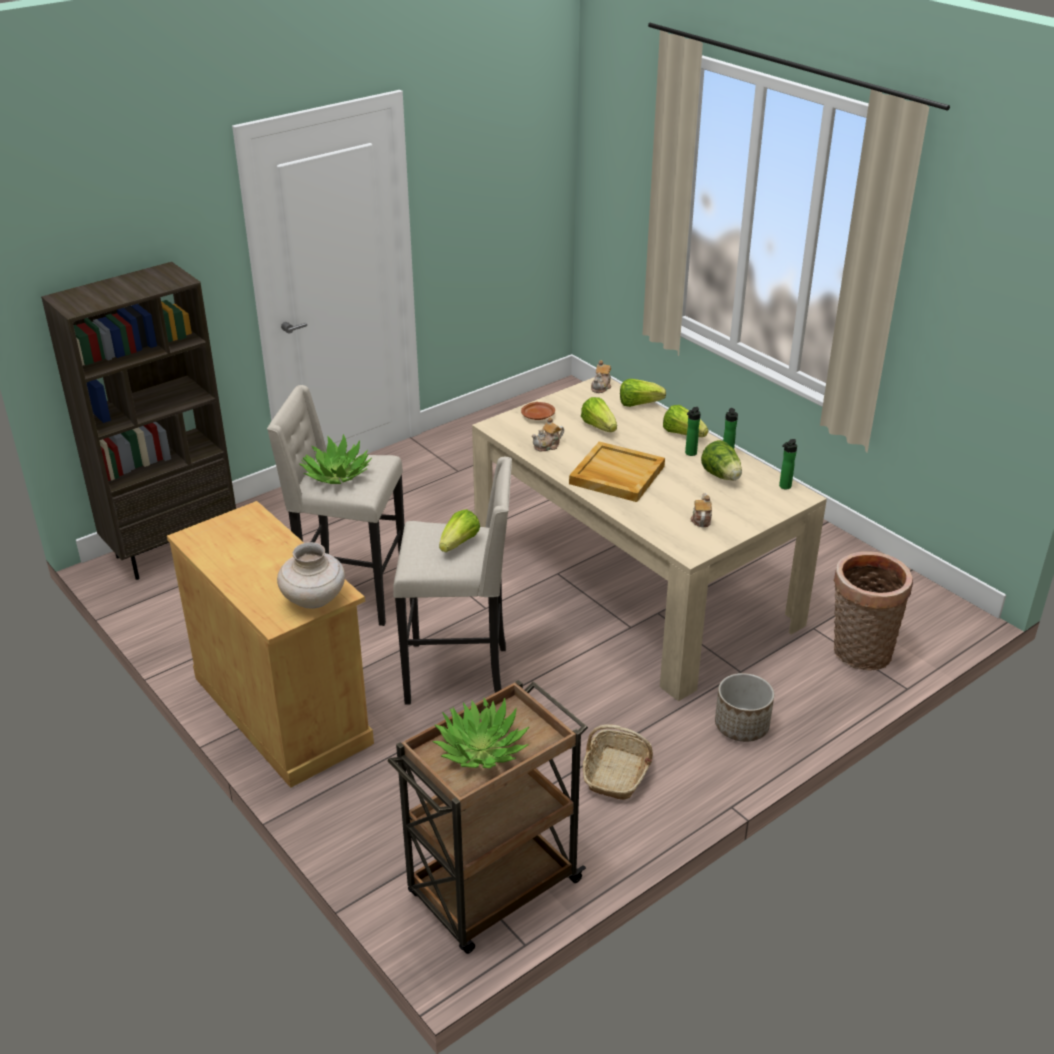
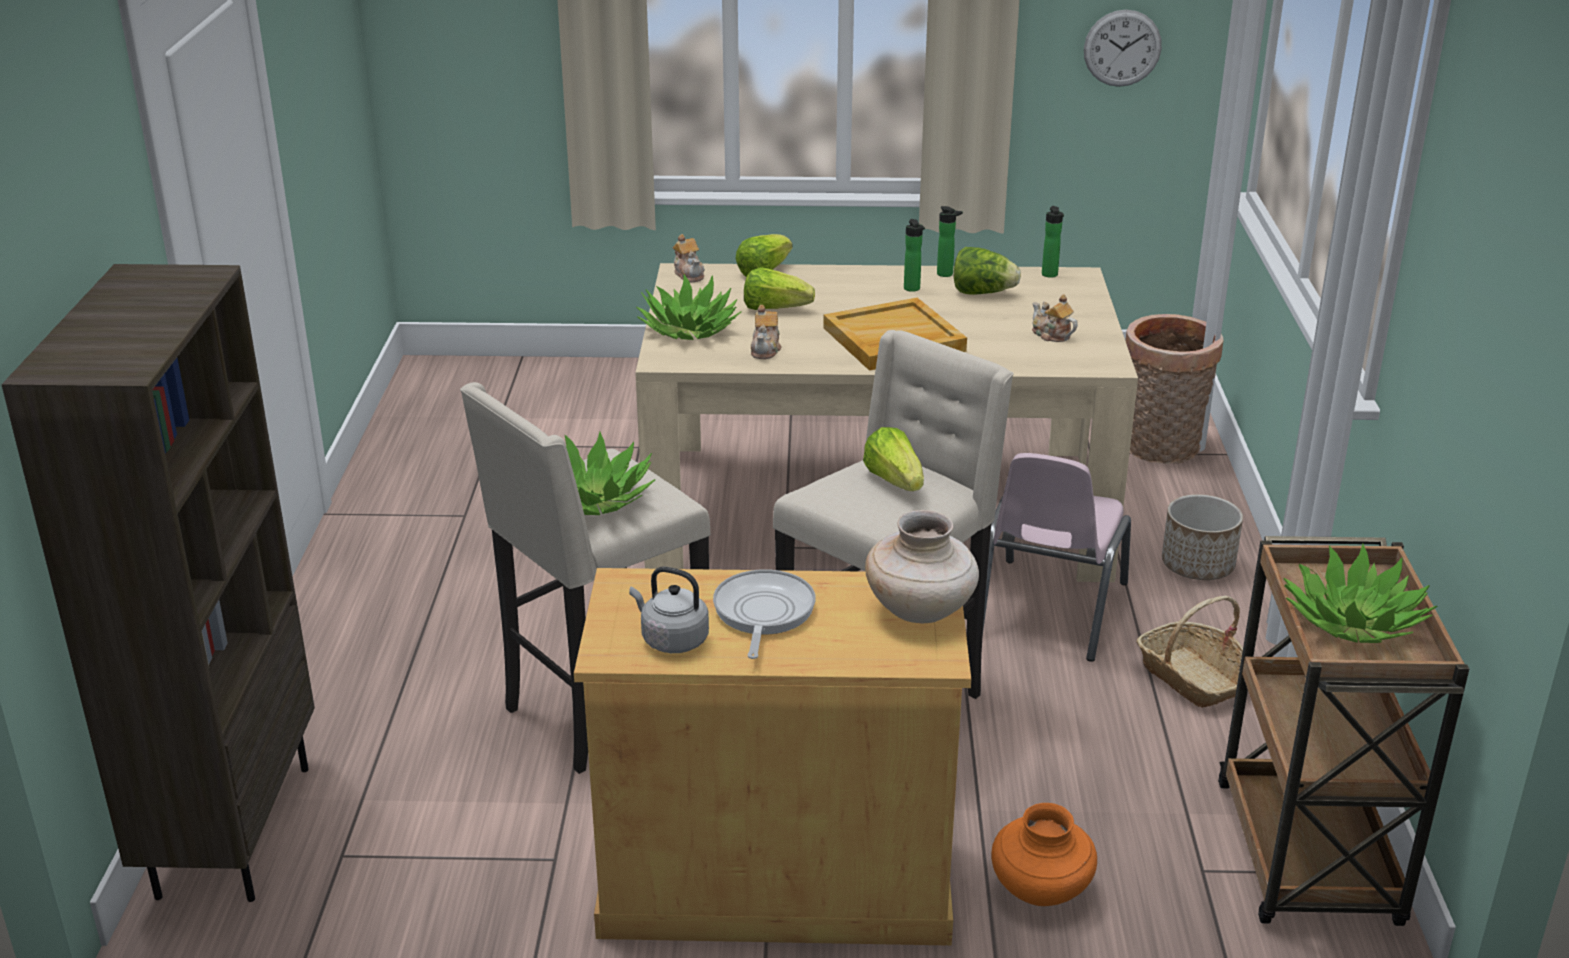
camera: 50 degrees left, 5 degrees down
(216, 546) = (671, 640): none -> grey kettle
(263, 559) = (762, 613): none -> frying pan
(360, 799) = (1040, 891): none -> orange vase
(538, 416) = (689, 329): brown plate -> potted plant
(616, 690) = (1049, 610): none -> pink chair
(683, 434) = (866, 276): lettuce -> none
(979, 351) = (1122, 48): none -> wall clock

